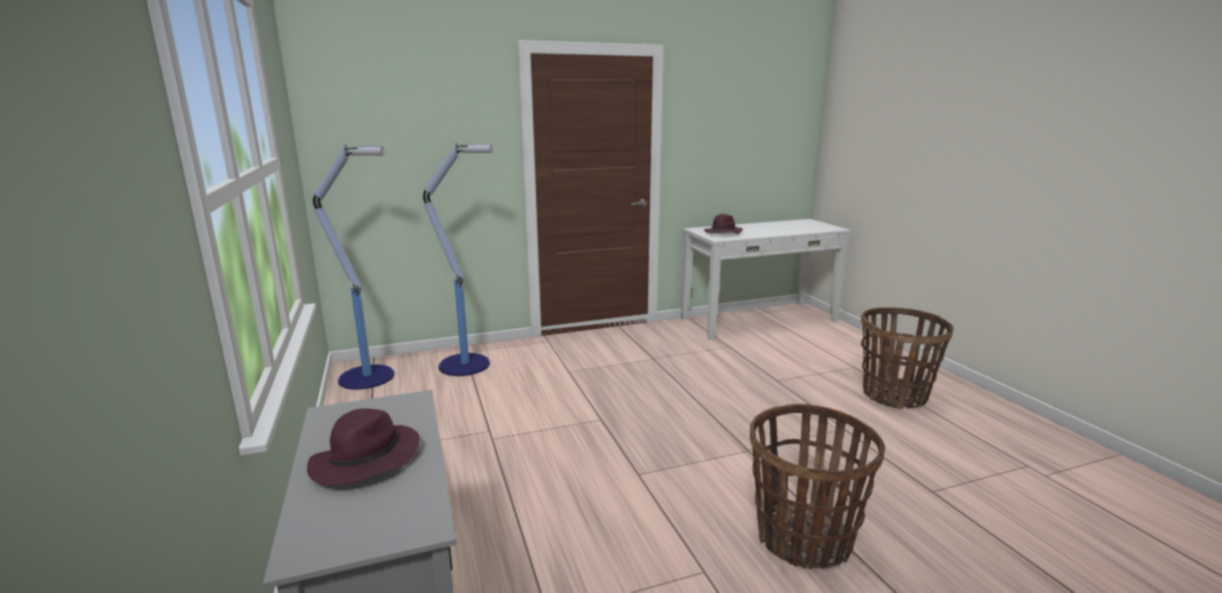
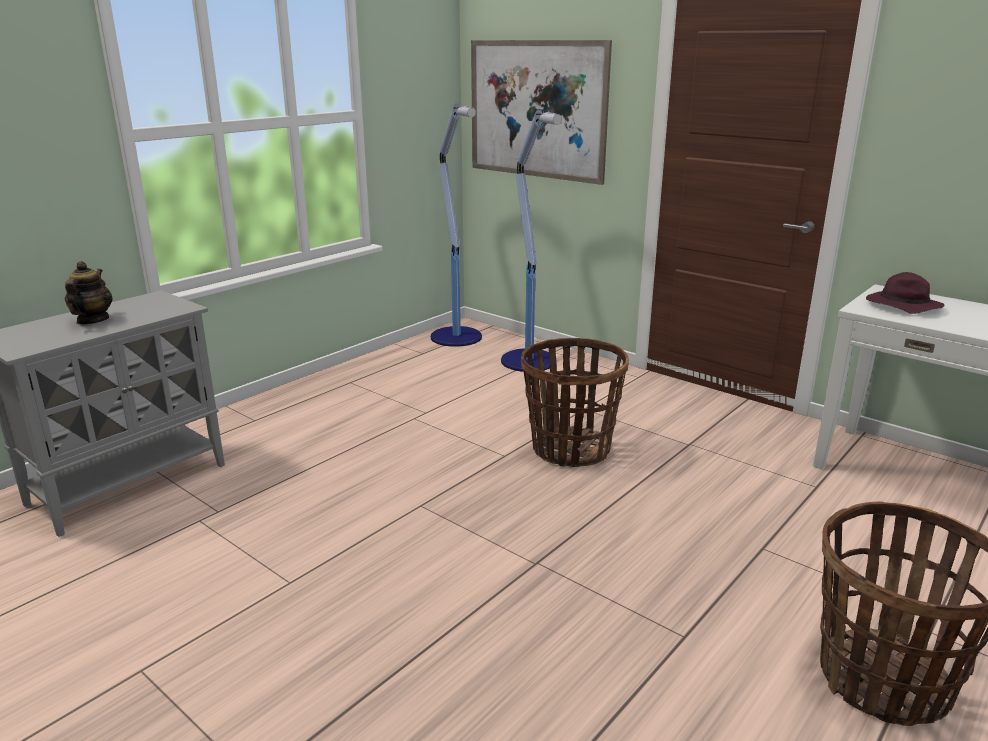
camera: 60 degrees right, 5 degrees up
(365, 461) = (92, 320): purple hat -> teapot
(402, 146) = (536, 109): none -> picture
(803, 538) = (382, 638): basket -> basket (570, 449)

